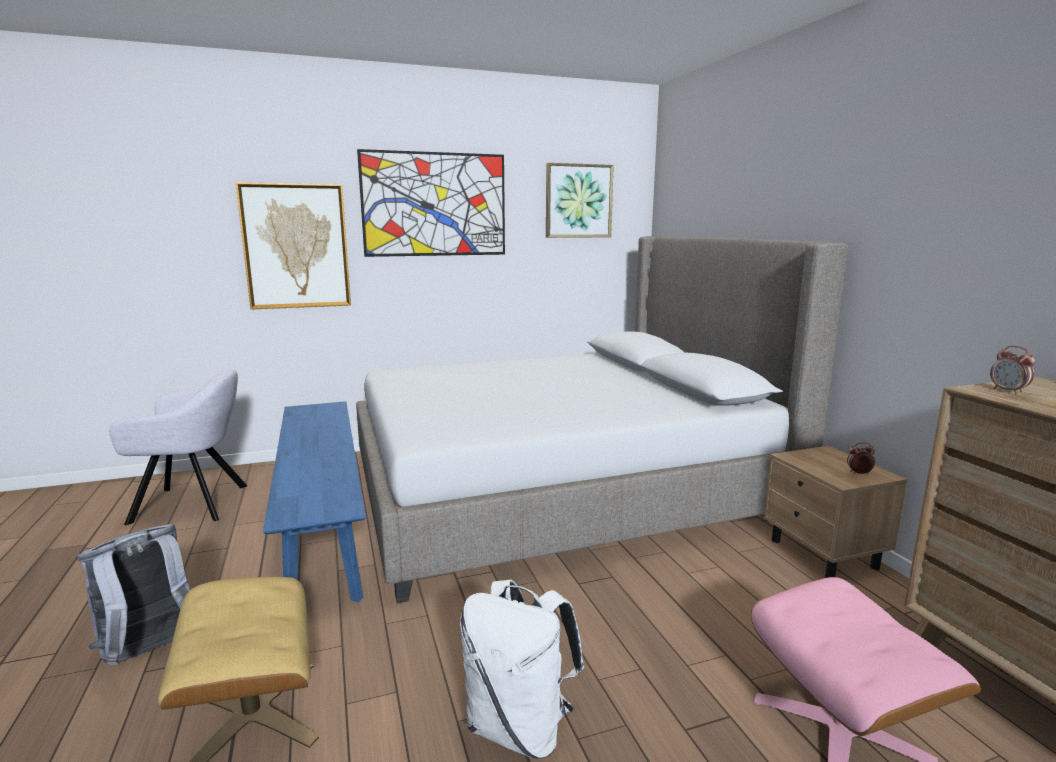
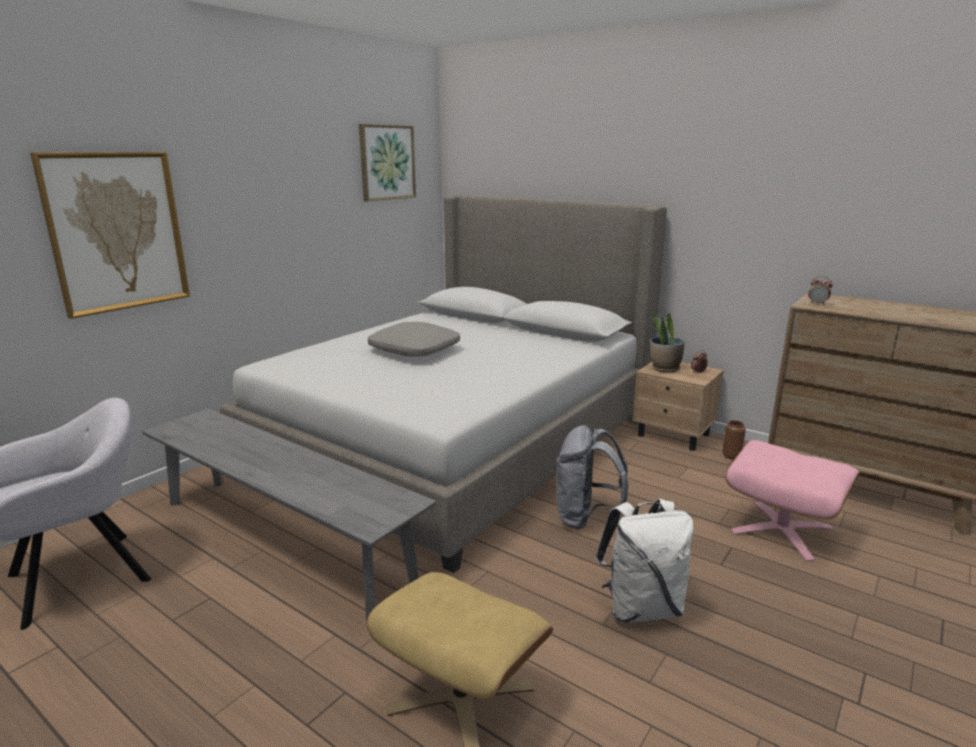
camera: 35 degrees left, 5 degrees up
(151, 653) = (287, 710): grey backpack -> grey backpack (586, 518)
(323, 523) = (282, 540): blue bench -> grey bench
(435, 204) = (263, 172): picture -> none
(516, 380) = (415, 350): none -> grey pillow
(815, 459) = (664, 369): none -> potted plant
(881, 605) = (731, 456): none -> brown vase

